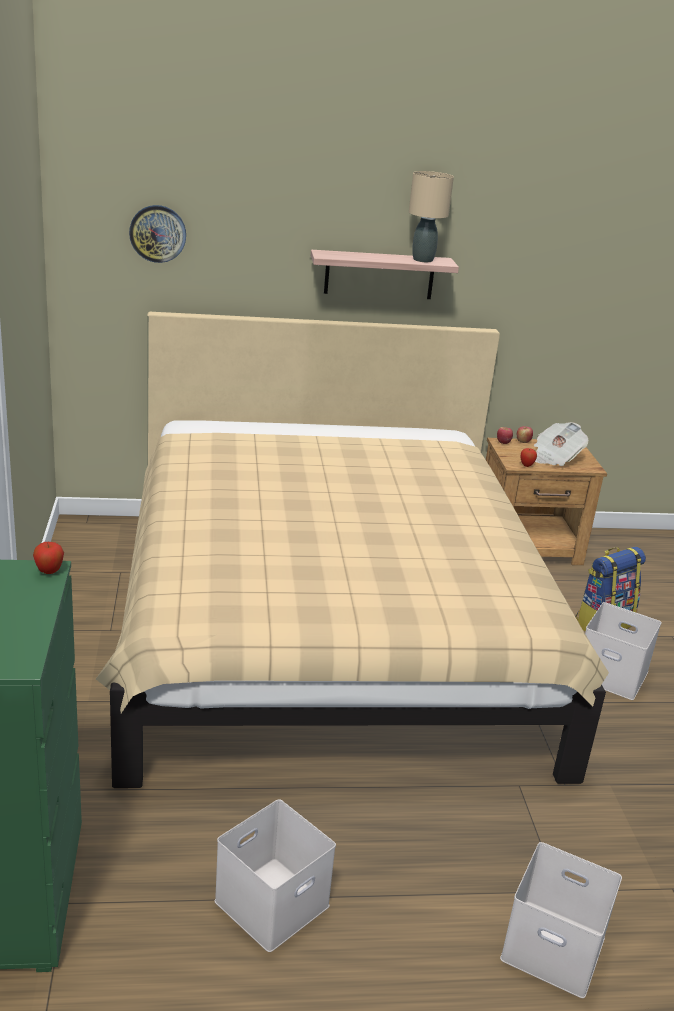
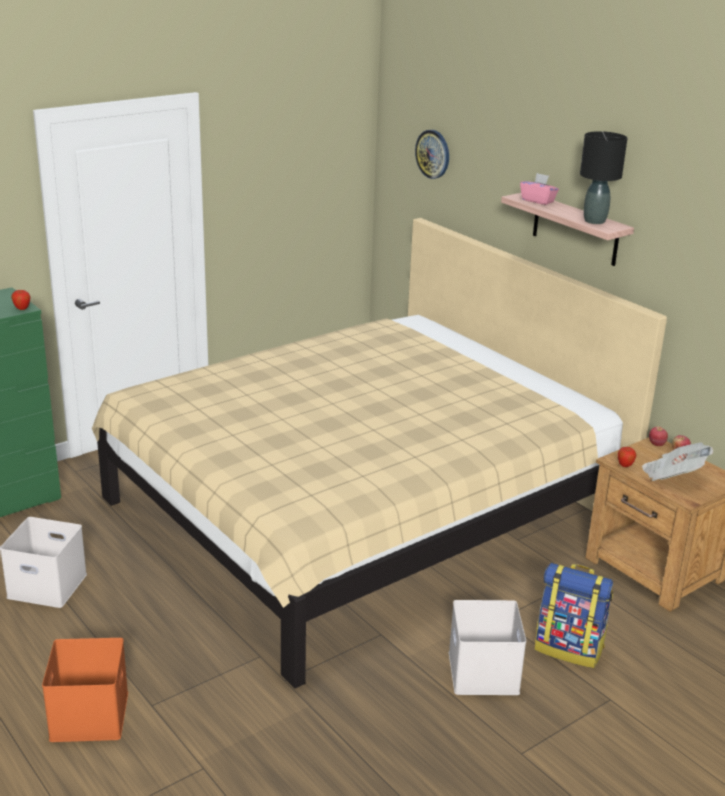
camera: 60 degrees right, 0 degrees up
(345, 254) = (538, 201): none -> pink tissue box
(422, 260) = (594, 221): beige table lamp -> black table lamp
(550, 948) = (88, 714): white storage box -> orange storage box

